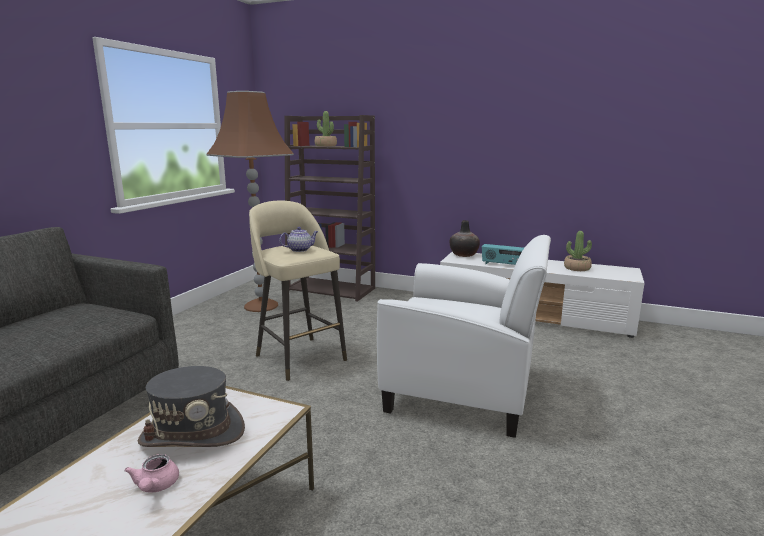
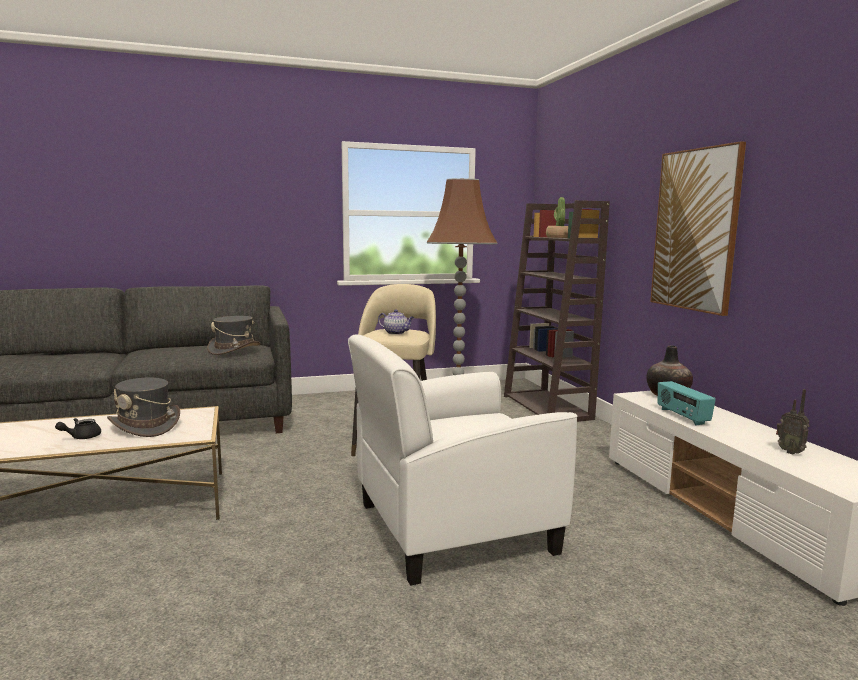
camera: 50 degrees right, 5 degrees down
(84, 316) = (234, 350): none -> grey hat
(155, 487) = (81, 437): pink teapot -> black teapot
(462, 390) = (451, 528): white armchair -> white armchair turned 90 degrees clockwise
(465, 138) = (695, 230): none -> picture
(577, 268) = (790, 452): potted plant -> radio

